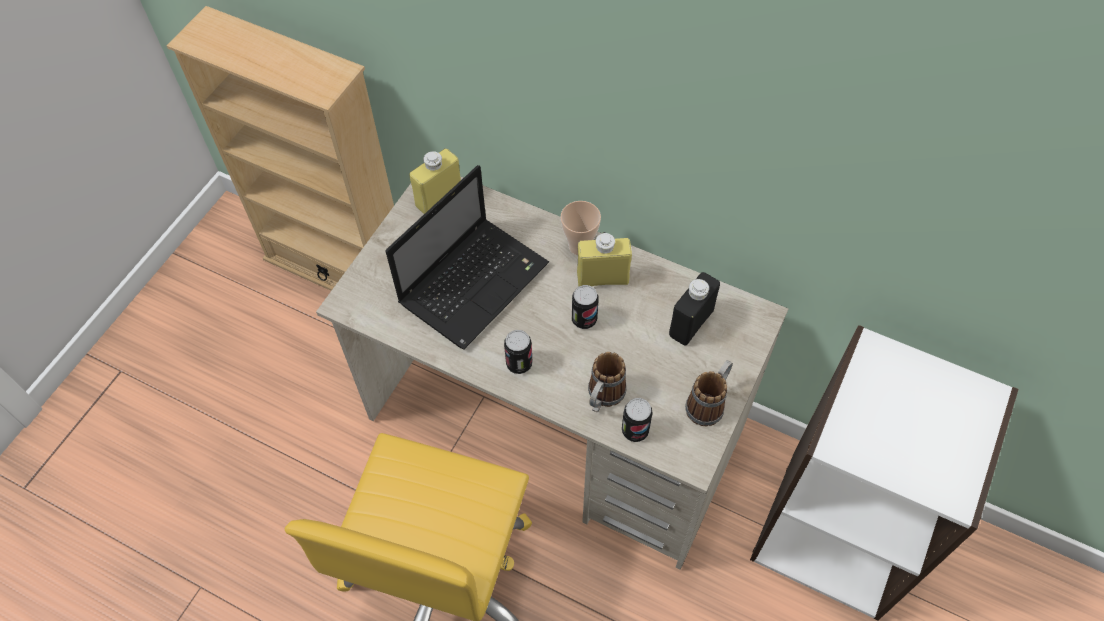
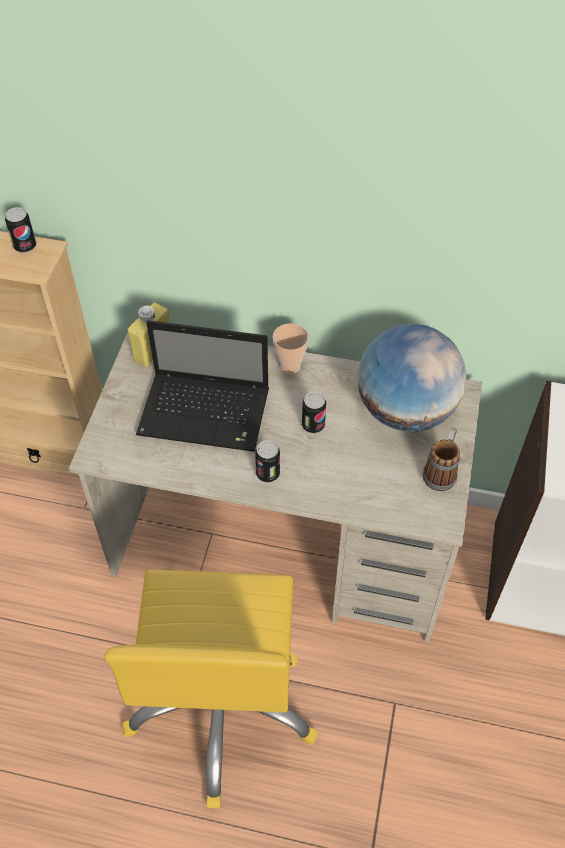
camera: 15 degrees left, 5 degrees down
(475, 281) = (207, 413): laptop -> laptop turned 75 degrees clockwise
(602, 278) = (318, 388): yellow bottle -> none
(603, 397) = (350, 486): mug -> none
(635, 430) = (386, 507): can -> can (25, 246)
(691, 323) = (405, 410): black bottle -> globe

